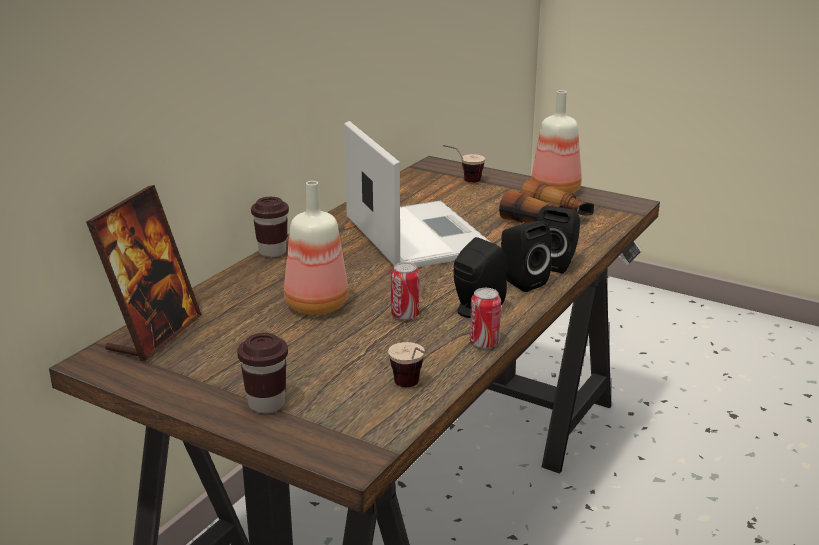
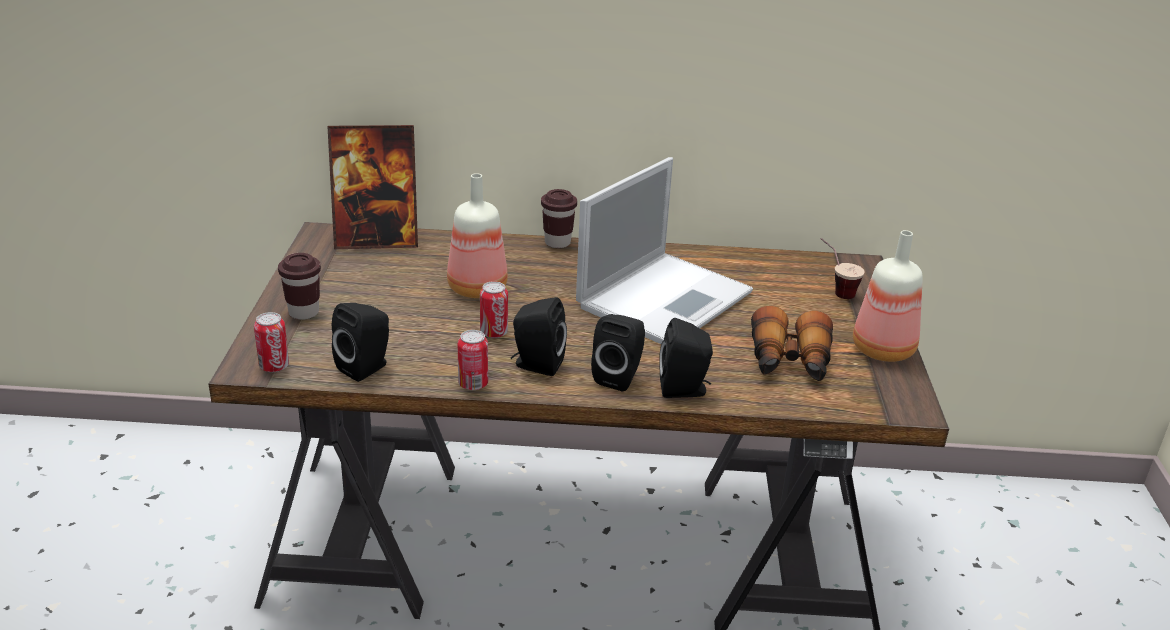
camera: 60 degrees right, 5 degrees up
(364, 441) = (274, 366): none -> can
(411, 389) = (366, 367): cup -> black speaker

